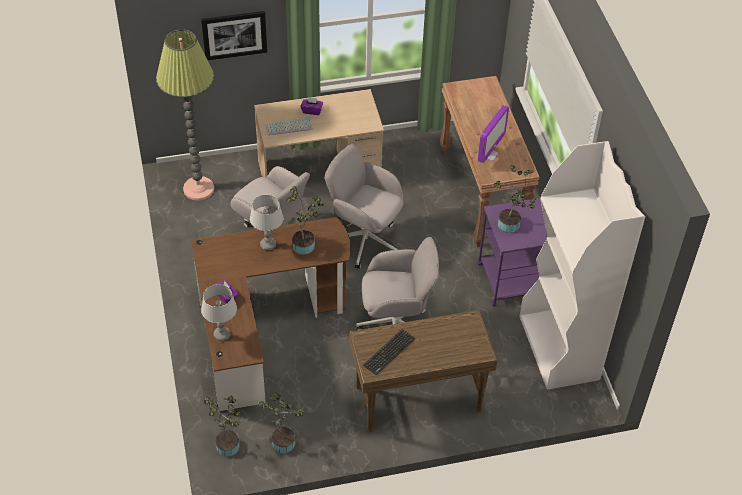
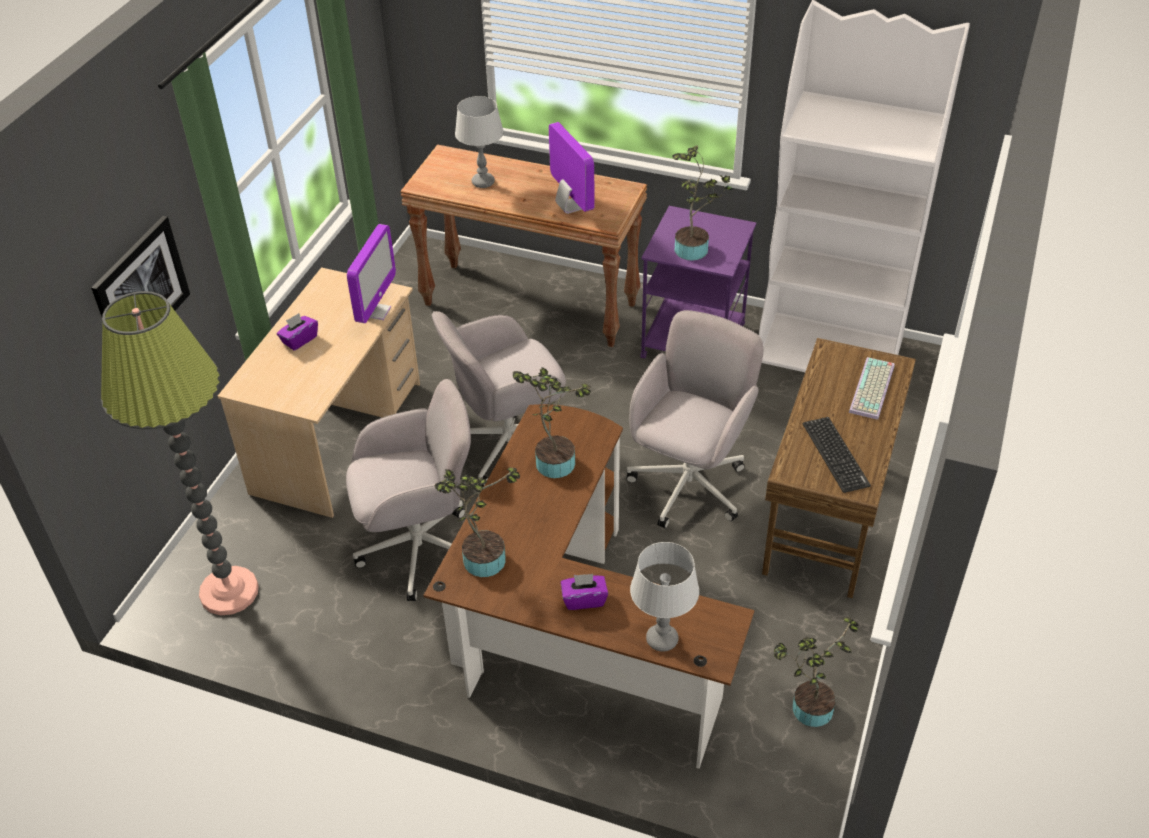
camera: 55 degrees left, 5 degrees down
(228, 443) = (772, 784): potted plant -> potted plant (480, 557)
(268, 244) = (518, 503): grey table lamp -> grey table lamp (483, 182)
(288, 127) = (305, 378): keyboard -> keyboard (873, 390)
(354, 126) = (376, 311): none -> monitor

